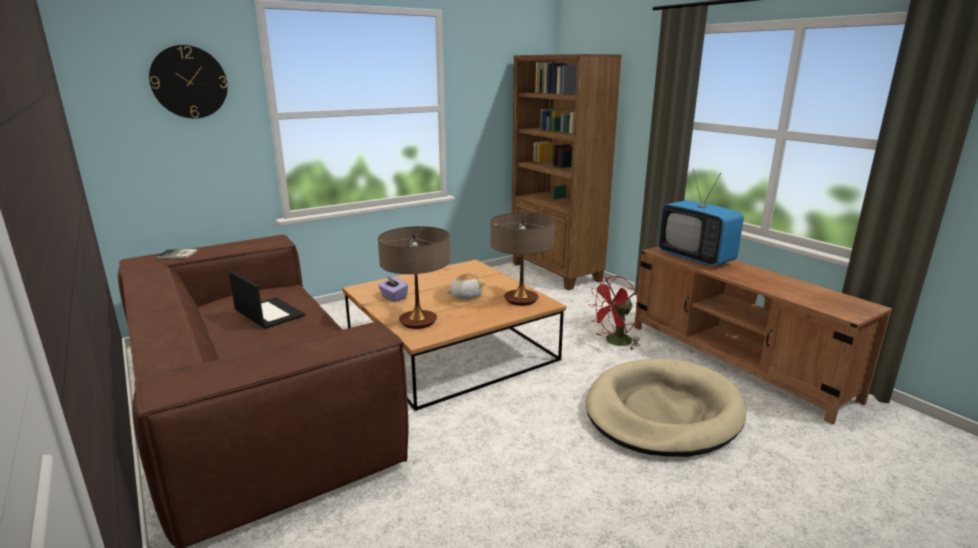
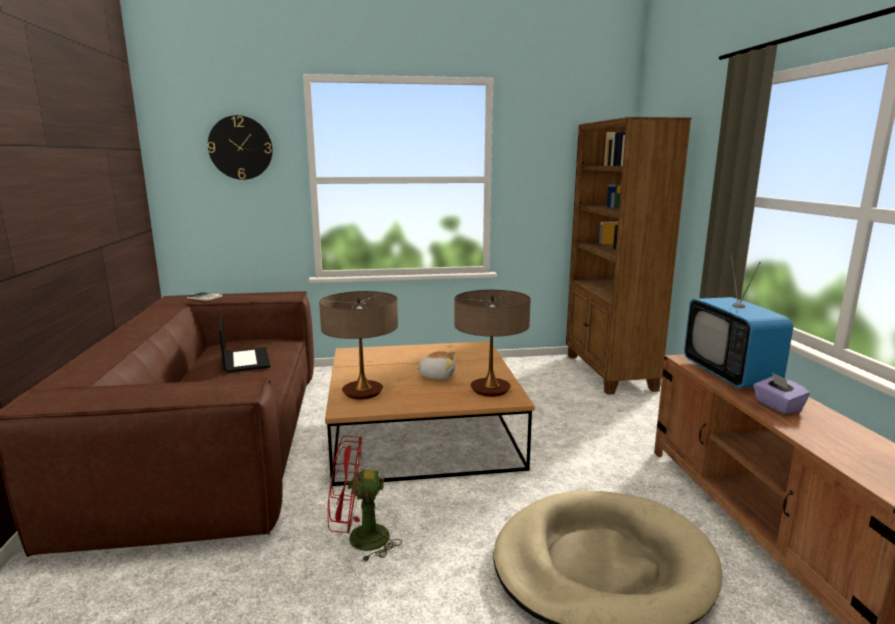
camera: 25 degrees right, 5 degrees down
(393, 297) = (368, 364): purple tissue box -> purple tissue box (777, 406)
(614, 342) = (612, 465): red fan -> red fan (359, 540)

